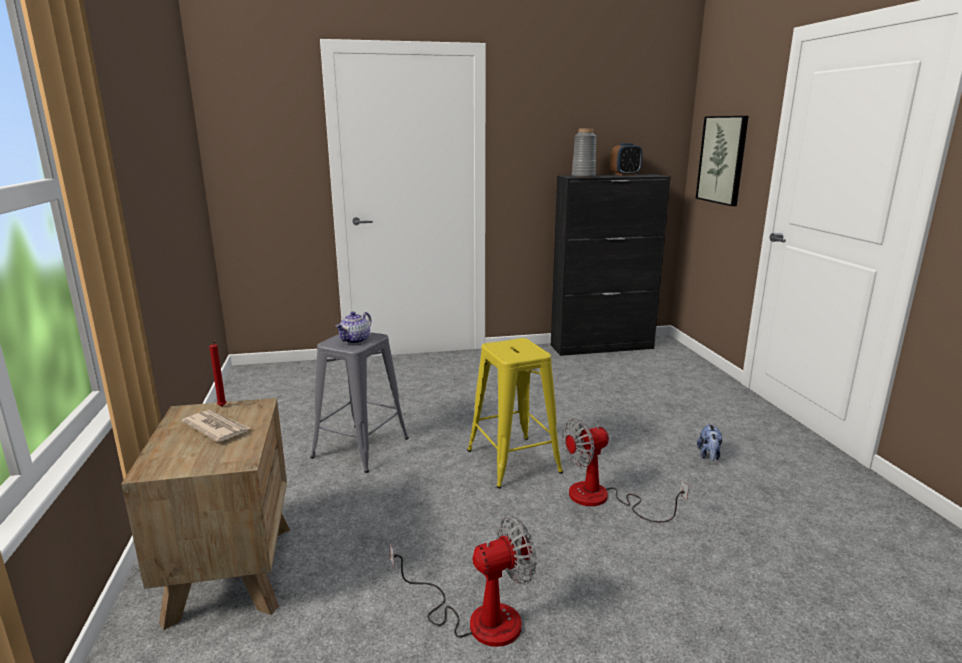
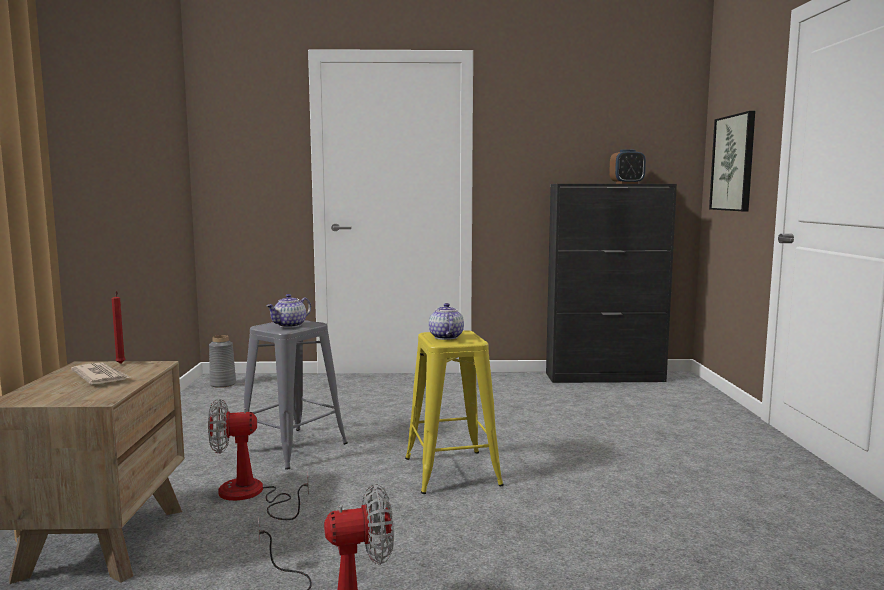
camera: 10 degrees right, 10 degrees down
(509, 349) = (445, 337): none -> teapot
(583, 176) = (577, 183): grey vase -> grey vase (222, 384)
(602, 499) = (538, 513): fan -> fan (251, 495)
(709, 455) = (689, 483): plush toy -> none

